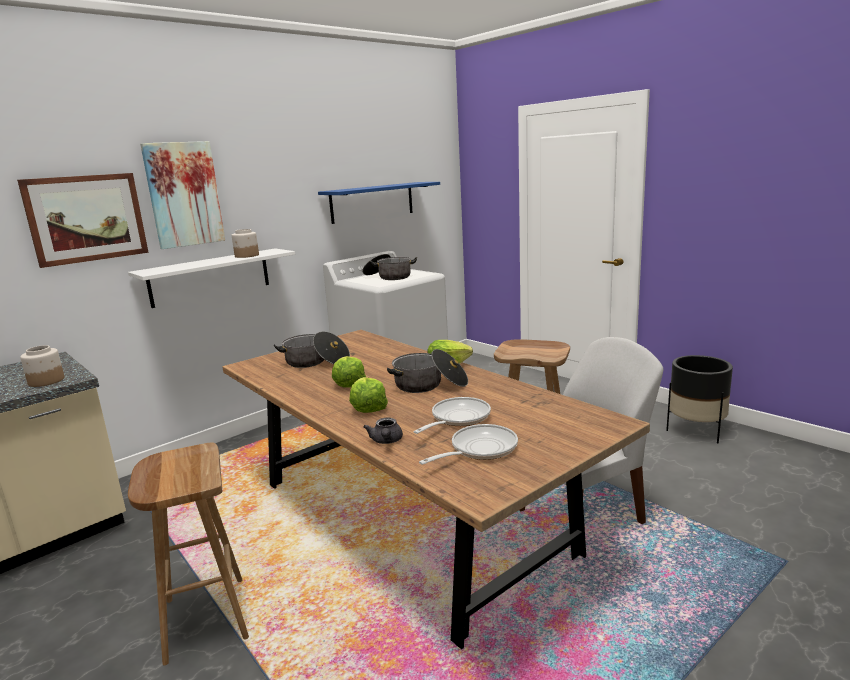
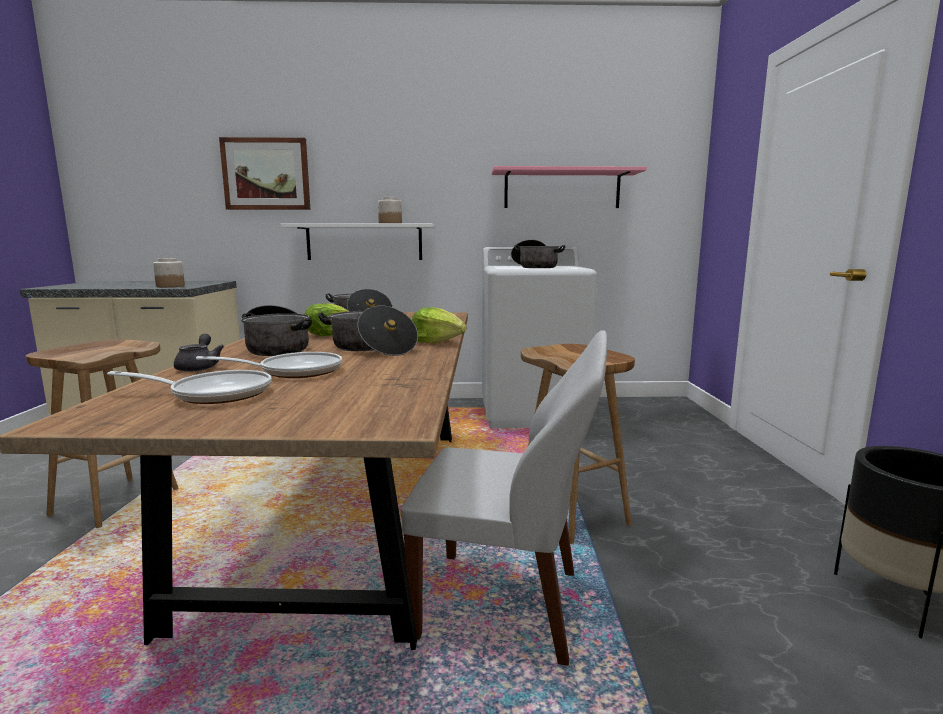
camera: 40 degrees right, 5 degrees down
(184, 194) = (349, 161): picture -> none
(368, 408) = (278, 348): lettuce -> cooking pot
(372, 202) = (562, 189): blue shelf -> pink shelf
(386, 441) = (199, 367): grey teapot -> grey teapot turned 135 degrees clockwise

